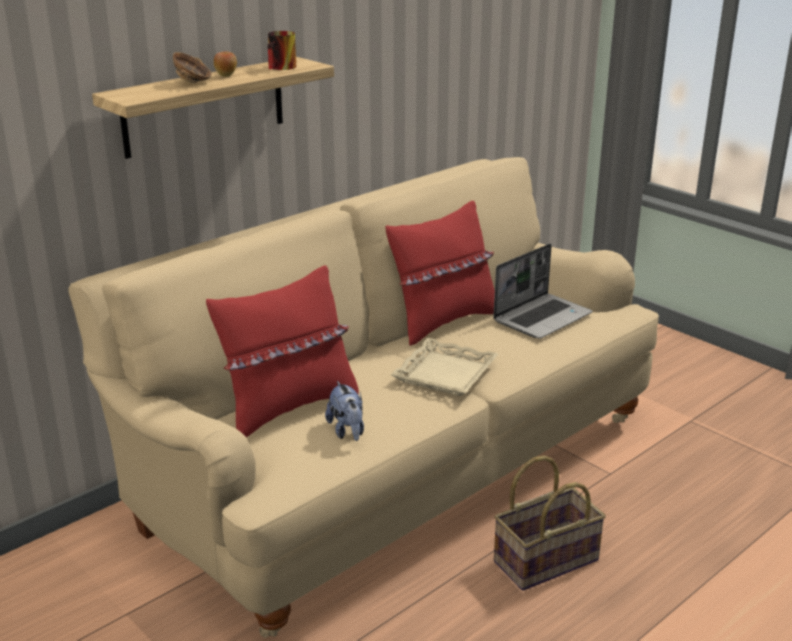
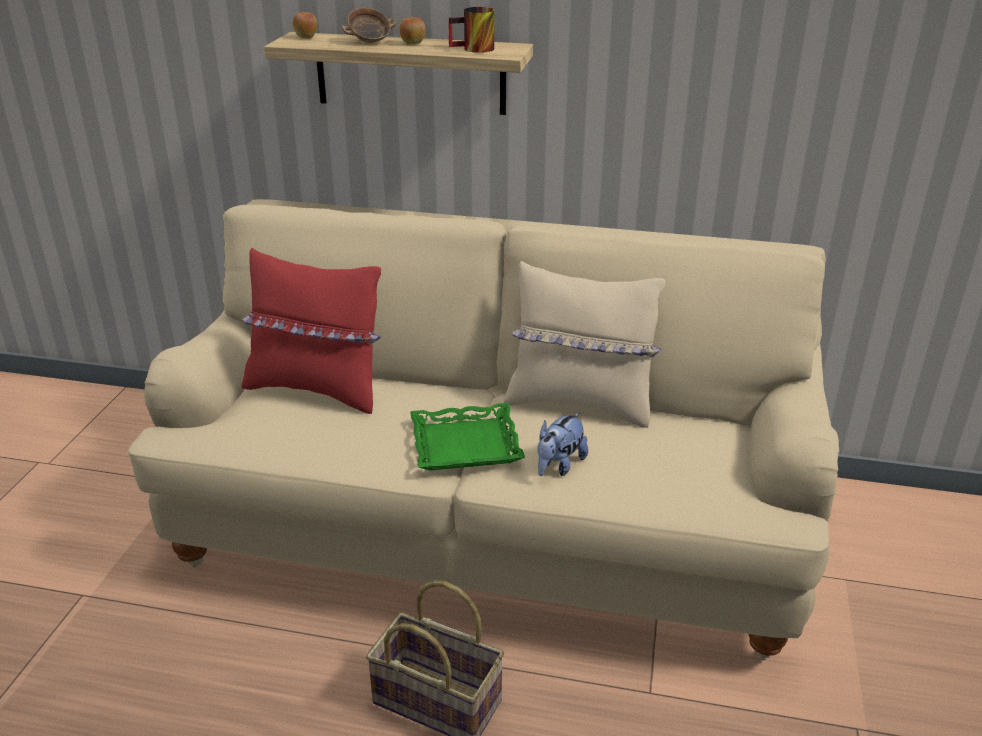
camera: 55 degrees right, 5 degrees up
(131, 92) = (307, 37): none -> apple
(347, 431) = (301, 433): plush toy -> plush toy (559, 465)
(443, 322) = (580, 403): red pillow -> beige pillow
(445, 374) = (465, 445): beige tray -> green tray
(542, 317) = (667, 459): laptop -> none

